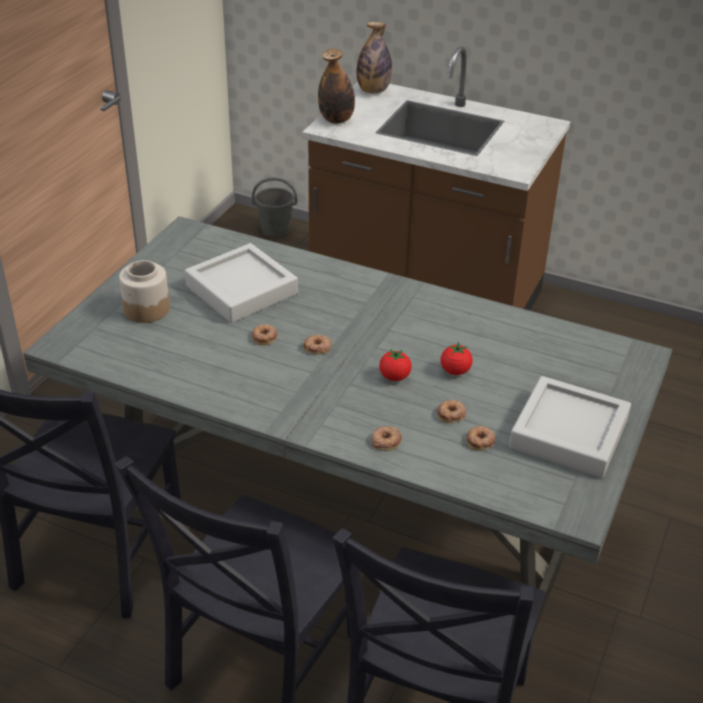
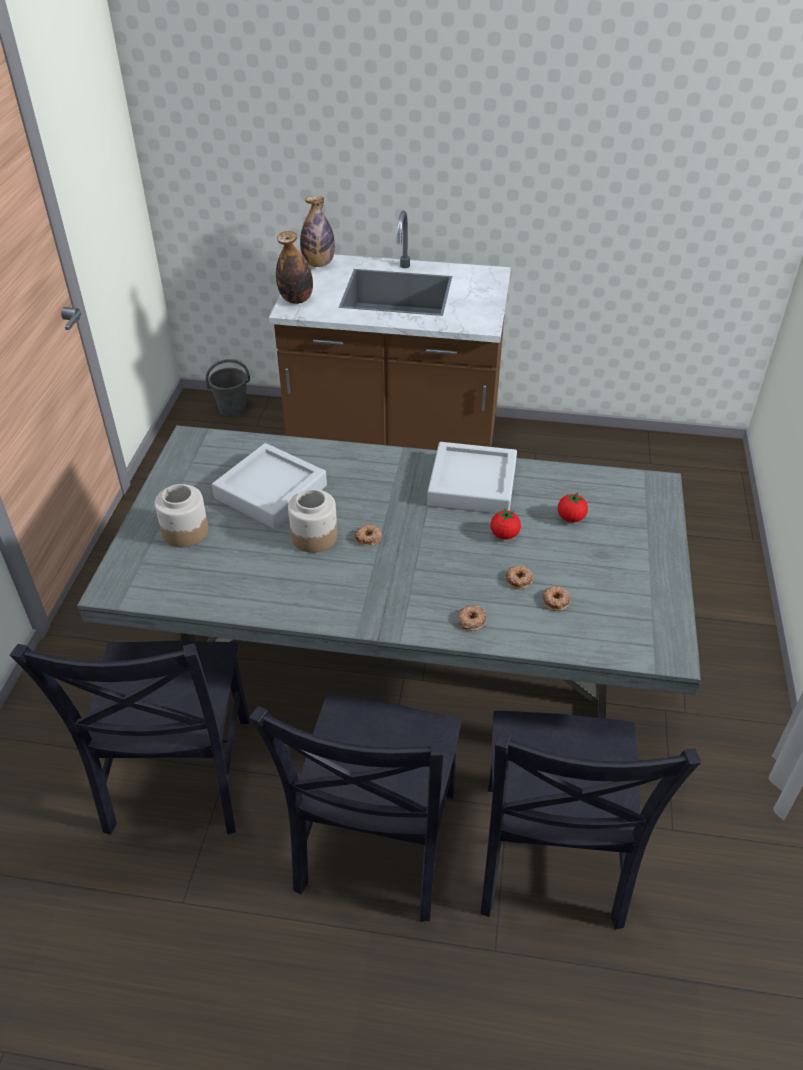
camera: 15 degrees left, 5 degrees up
(264, 337) = (314, 537): donut -> jar
(394, 377) = (452, 553): tomato -> tomato (571, 518)
(568, 433) = (629, 575): grey tray -> grey tray (472, 485)

